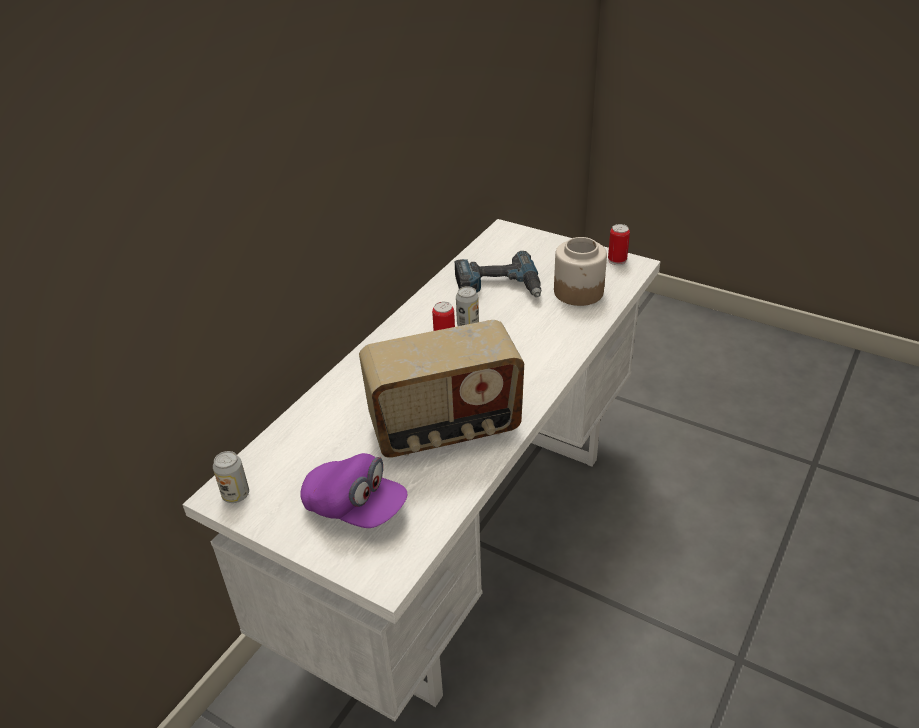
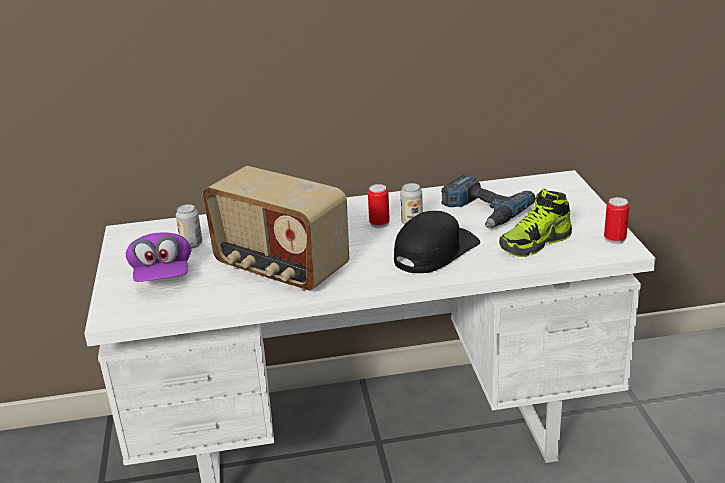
camera: 50 degrees right, 10 degrees down
(236, 495) = (130, 235): can -> can (192, 244)
(529, 339) = (435, 251): none -> black cap
(579, 291) = (535, 243): jar -> shoe

